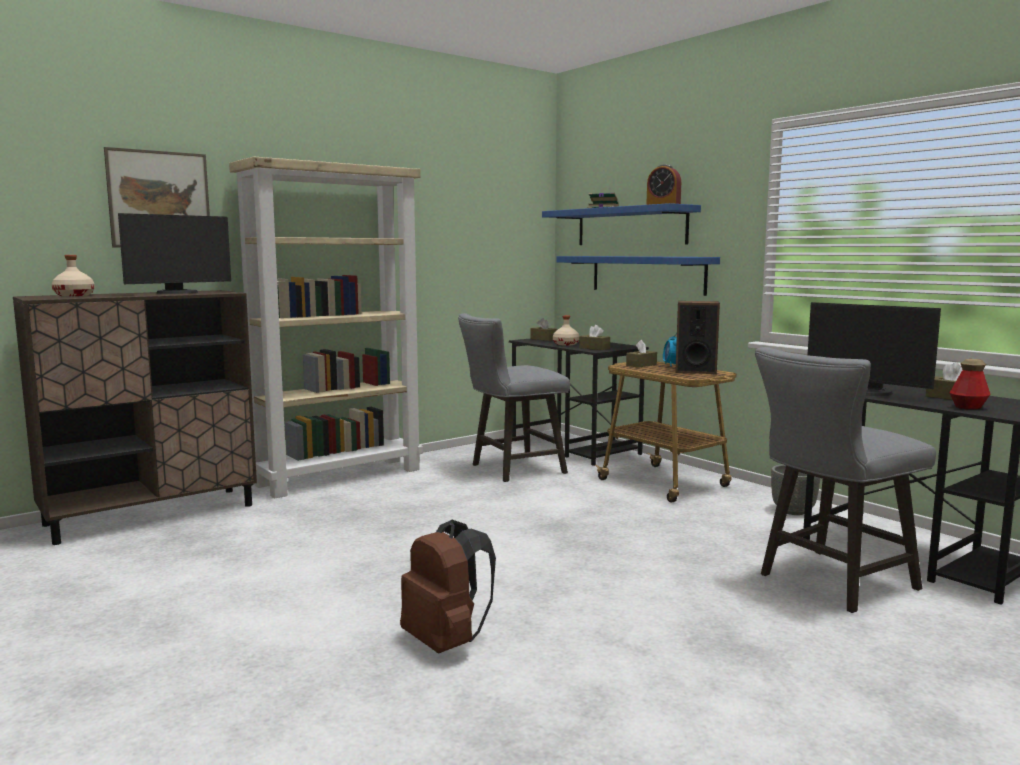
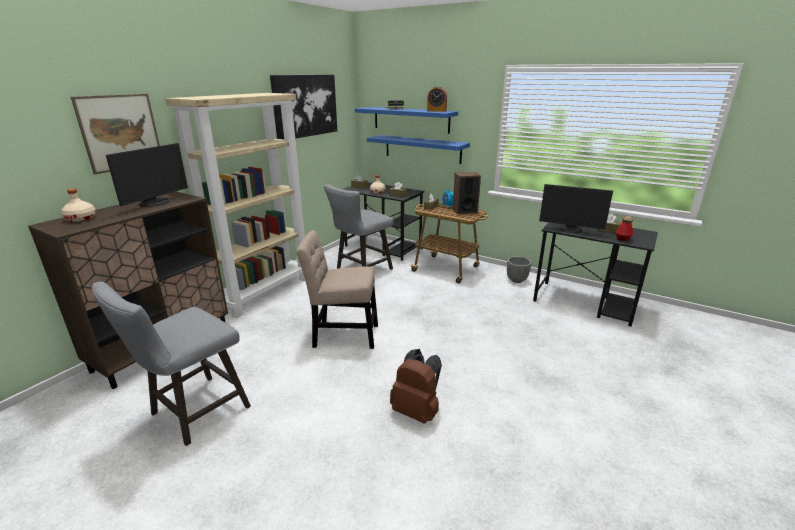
camera: 20 degrees left, 15 degrees up
(410, 537) = (342, 335): none -> beige chair
(457, 201) = (305, 106): none -> picture
(829, 583) = (560, 327): grey stool -> grey stool (194, 413)

